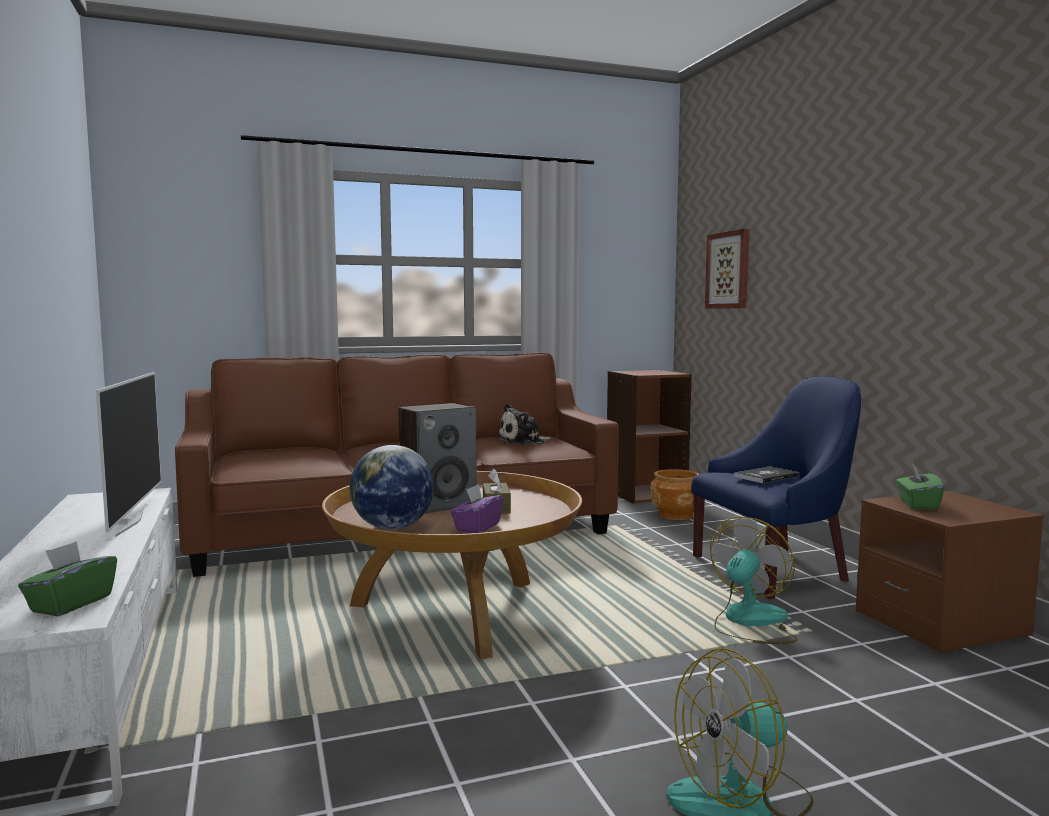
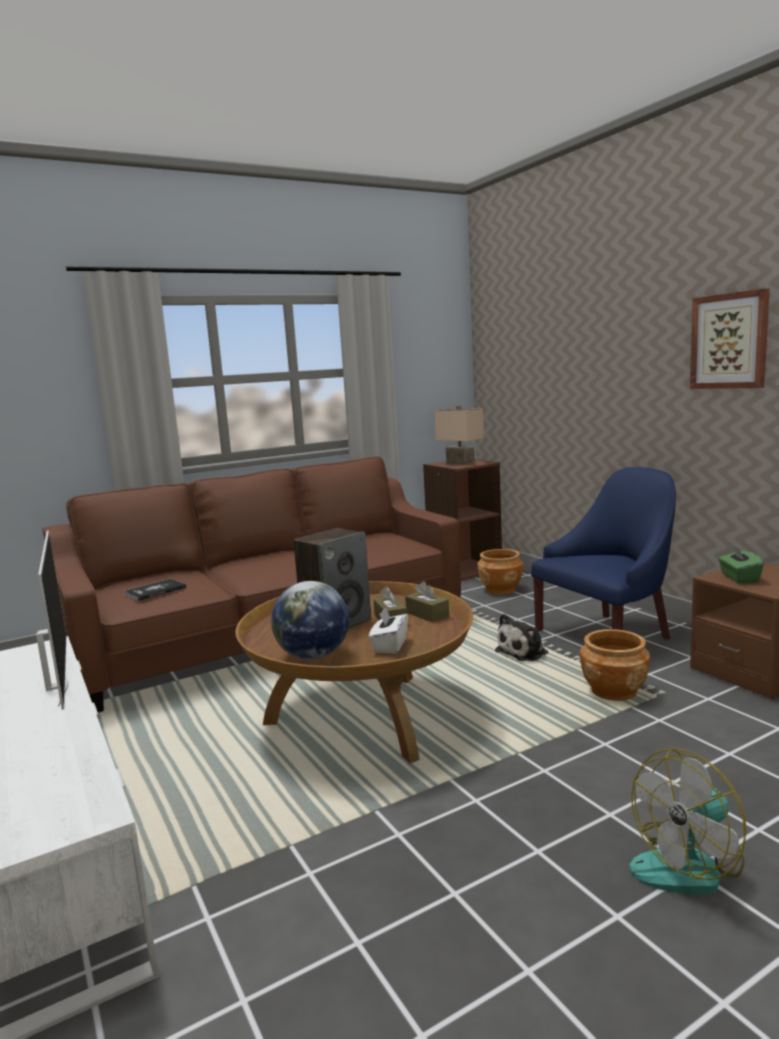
camera: 10 degrees left, 5 degrees up
(71, 604) = (77, 799): green tissue box -> none
(477, 527) = (389, 646): purple tissue box -> white tissue box
(523, 441) = (372, 542): plush toy -> plush toy (524, 652)
(538, 507) = (427, 614): none -> brown tissue box
(646, 372) = (459, 463): none -> beige table lamp
(728, 270) = (529, 369): picture -> picture (729, 341)
(750, 623) = (613, 691): fan -> brown planter
(766, 476) = (599, 559): book -> book (155, 591)

